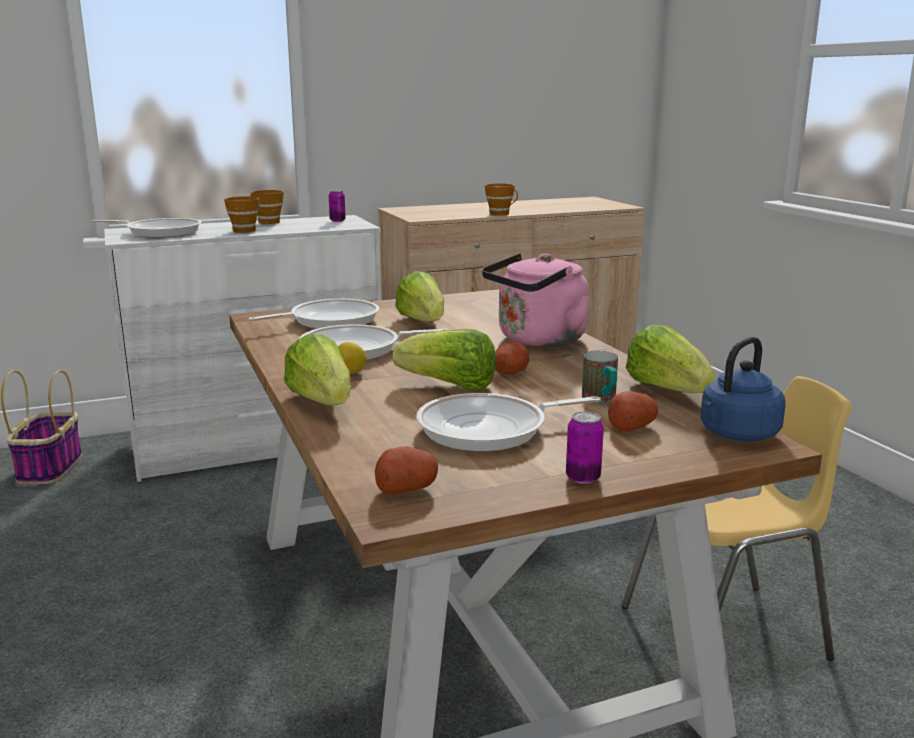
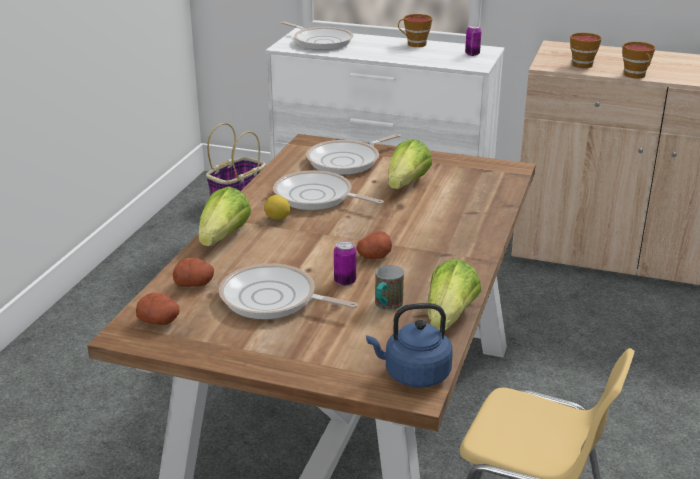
camera: 40 degrees right, 10 degrees up
(243, 230) = (379, 52): cup -> cup (582, 64)
(329, 320) = (347, 161): frying pan -> frying pan turned 135 degrees clockwise
(450, 387) = (314, 254): lettuce -> none
(537, 340) = (453, 232): pink kettle -> none
(583, 478) = (255, 359): can -> can (345, 281)
(631, 426) = (360, 336): potato -> potato (195, 283)

